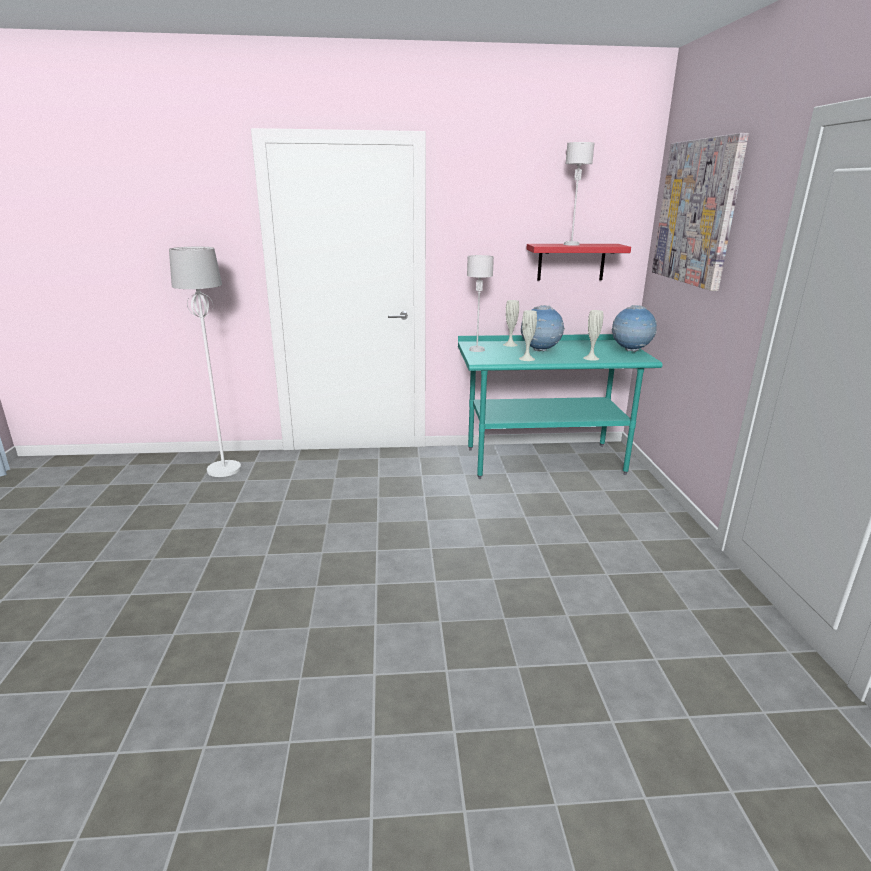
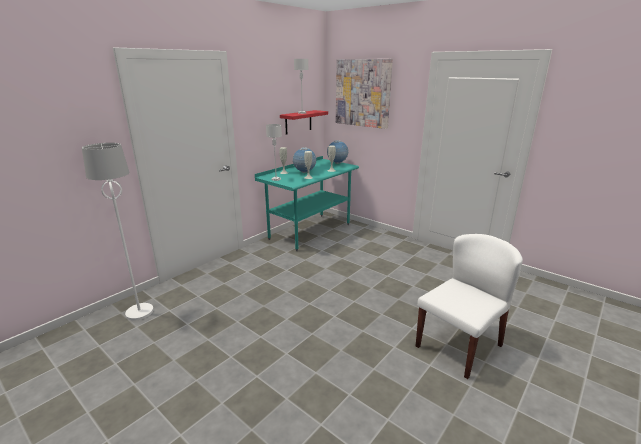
camera: 45 degrees left, 0 degrees up
(470, 750) = (459, 345): none -> white chair

